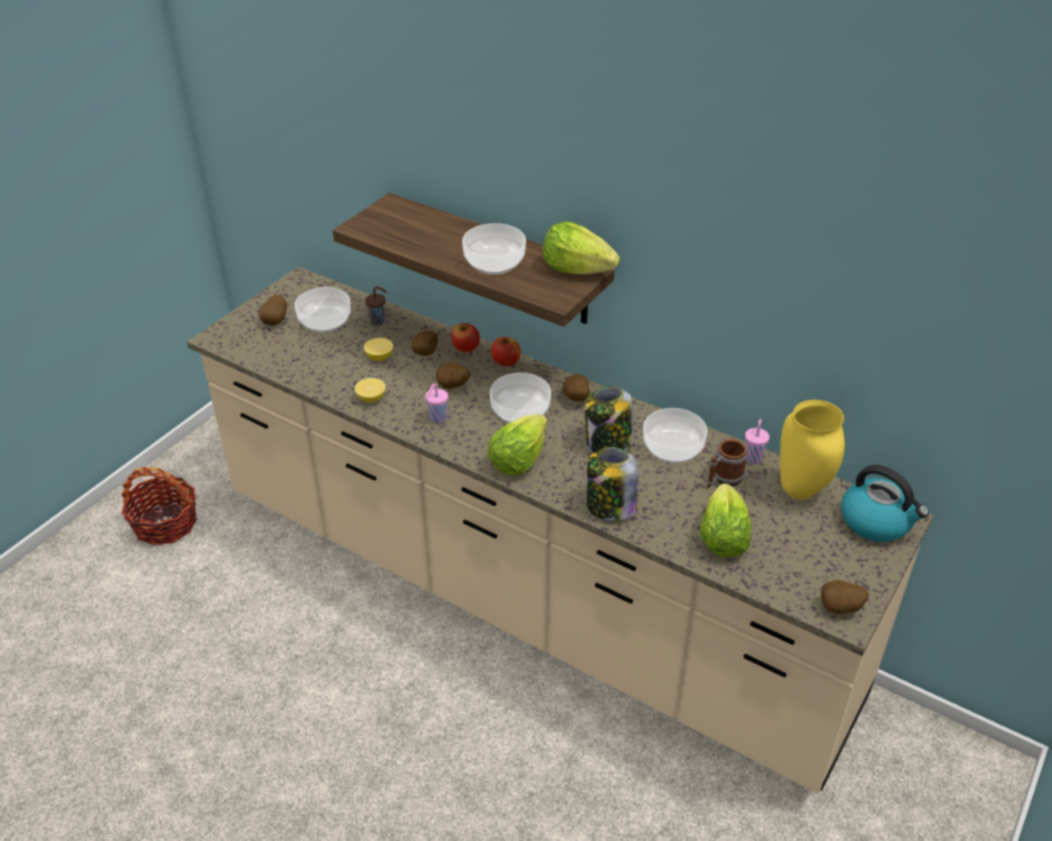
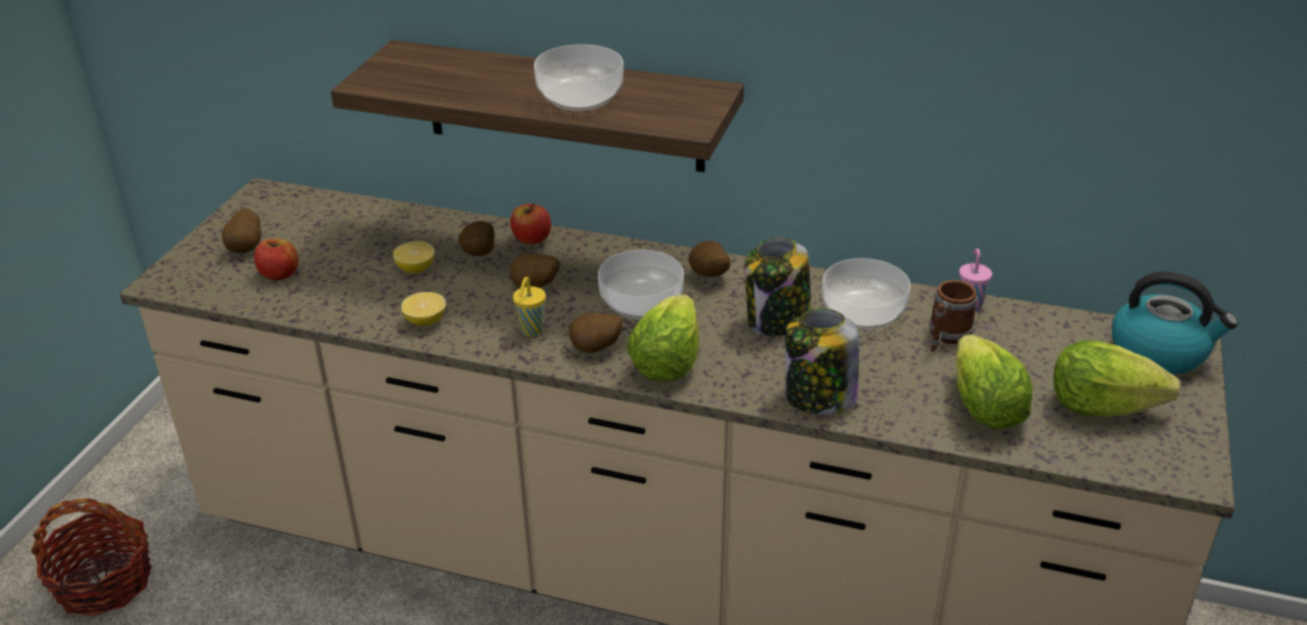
camera: 15 degrees left, 5 degrees down
(324, 321) = (318, 237): bowl -> none
(378, 321) = (396, 226): brown cup -> none
(437, 419) = (531, 331): pink cup -> yellow cup
(506, 361) = (594, 246): apple -> apple (280, 274)
(576, 269) = (695, 90): lettuce -> lettuce (1100, 406)
(802, 491) = (1051, 333): yellow vase -> none
(840, 609) = (1177, 465): potato -> potato (596, 350)

